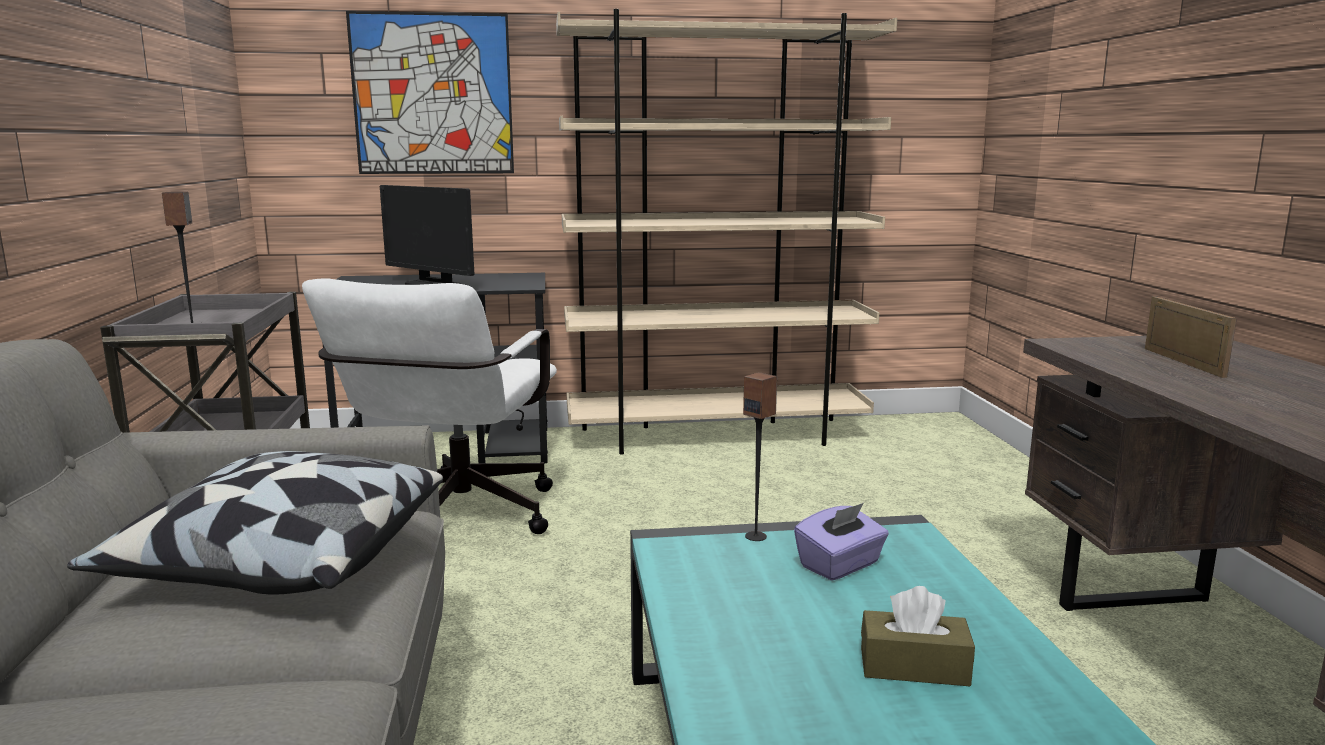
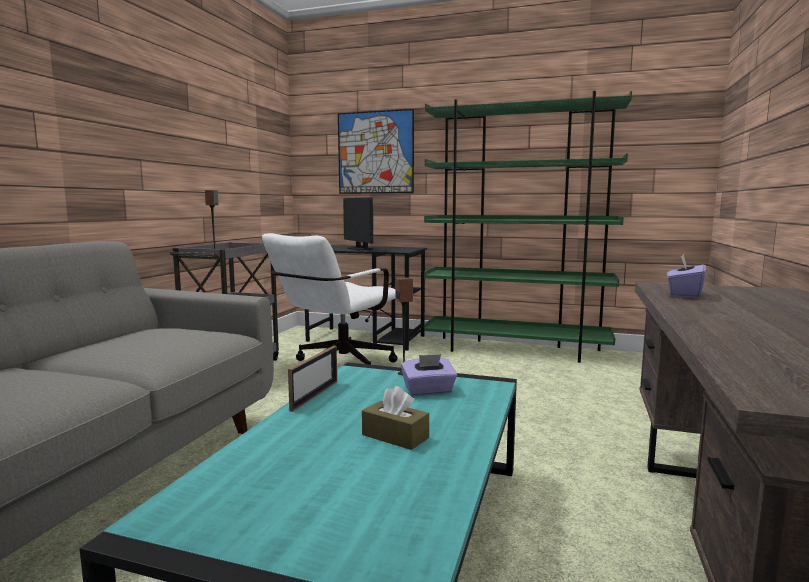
camera: 25 degrees right, 5 degrees down
(280, 563) = (159, 342): pillow -> none
(717, 436) = (516, 350): beige bookcase -> green bookcase
(1135, 362) = (684, 294): none -> purple tissue box
(1183, 362) = (722, 297): picture frame -> picture frame (315, 395)

